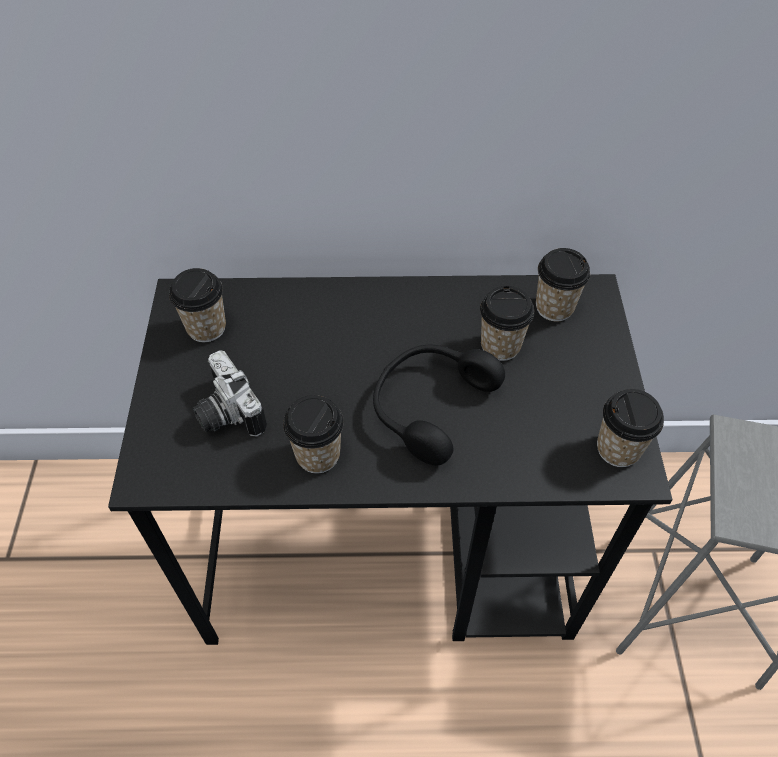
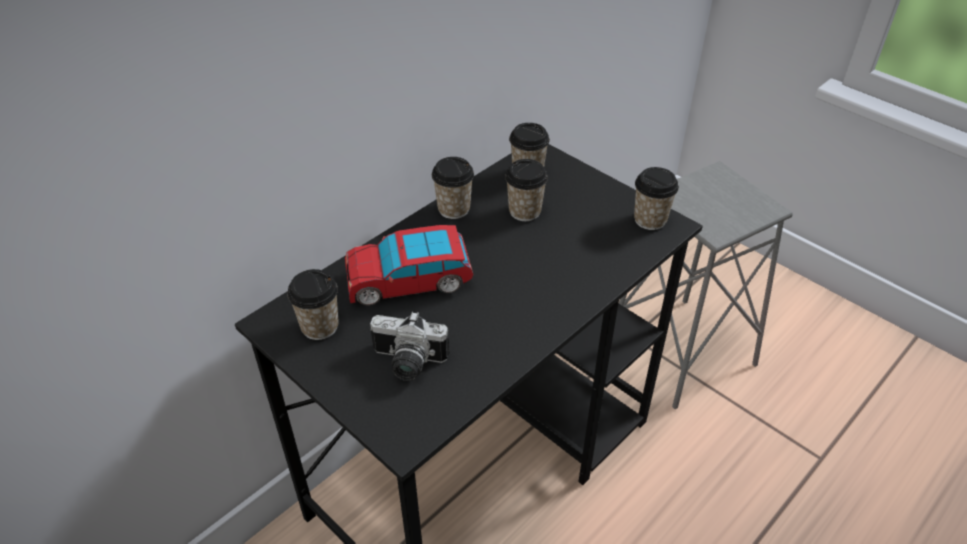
camera: 45 degrees left, 10 degrees down
(318, 338) = (409, 280): none -> toy car
(318, 455) = (499, 341): cup -> cup (454, 209)
(429, 406) = (527, 268): black headphones -> none

